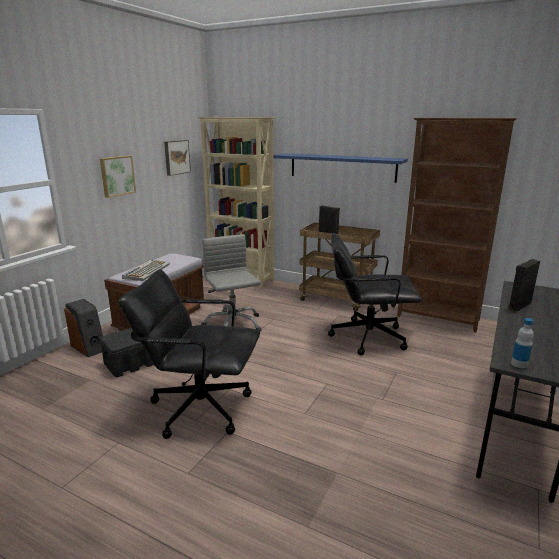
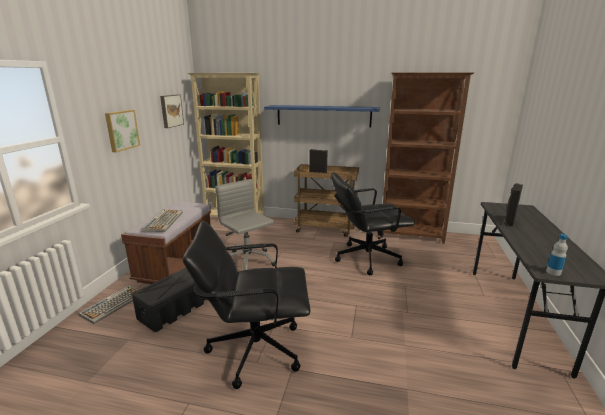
camera: 15 degrees left, 0 degrees up
(89, 347) = (113, 304): speaker -> keyboard

